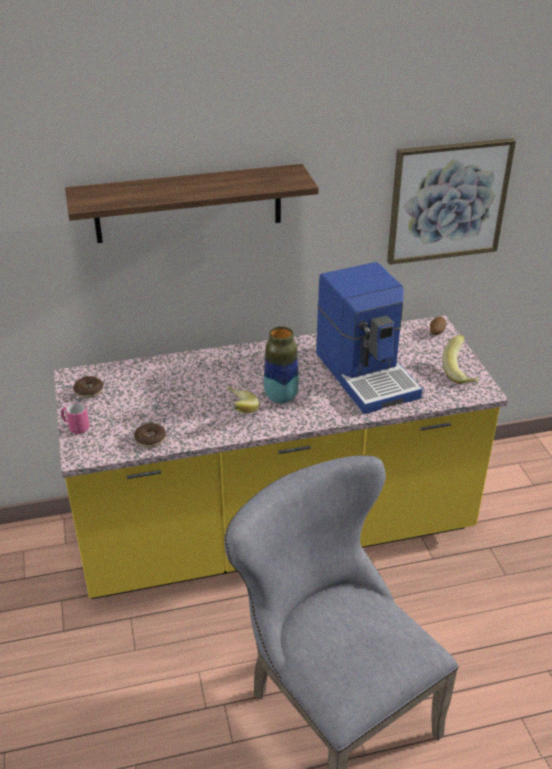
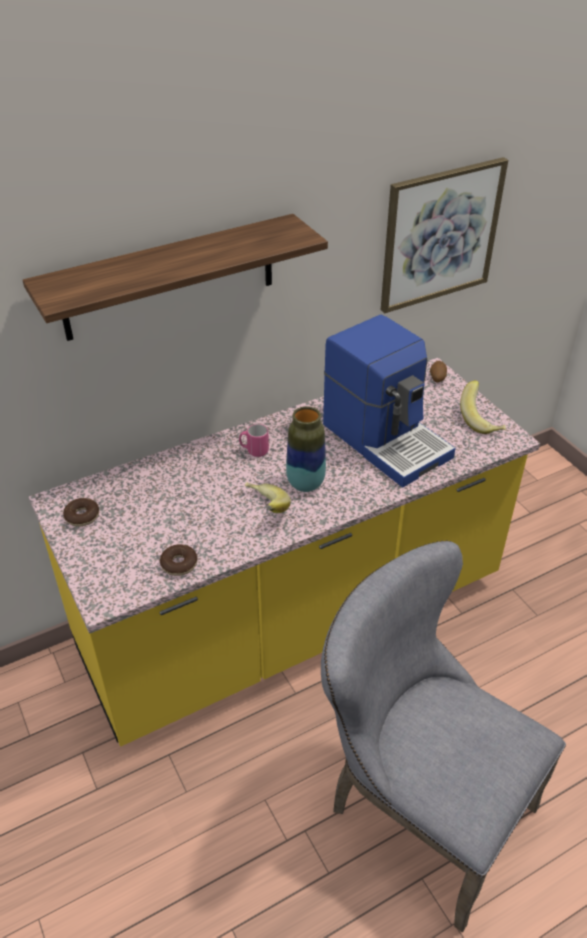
camera: 15 degrees left, 5 degrees up
(76, 427) = (84, 566): pink mug -> pink mug (254, 450)

